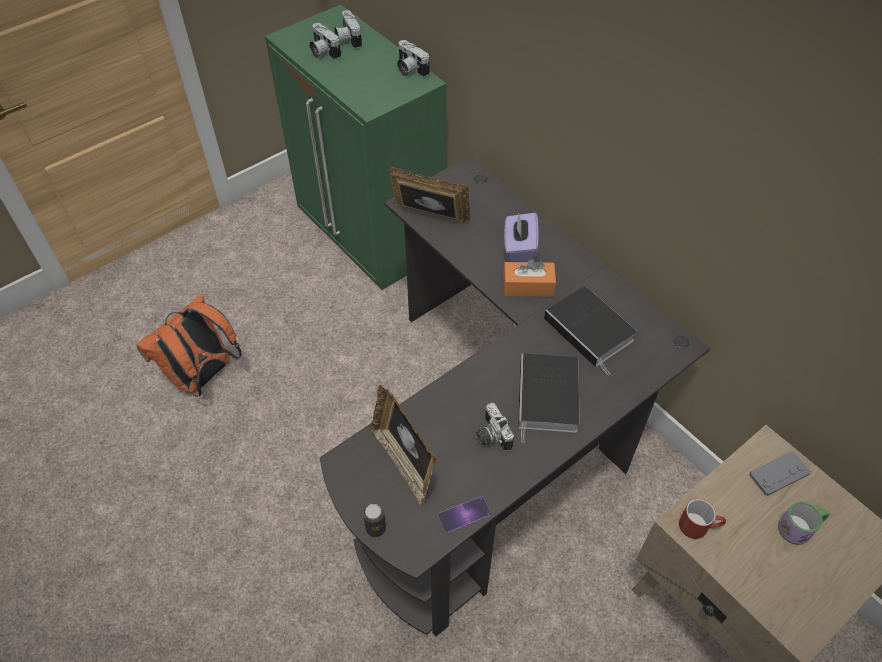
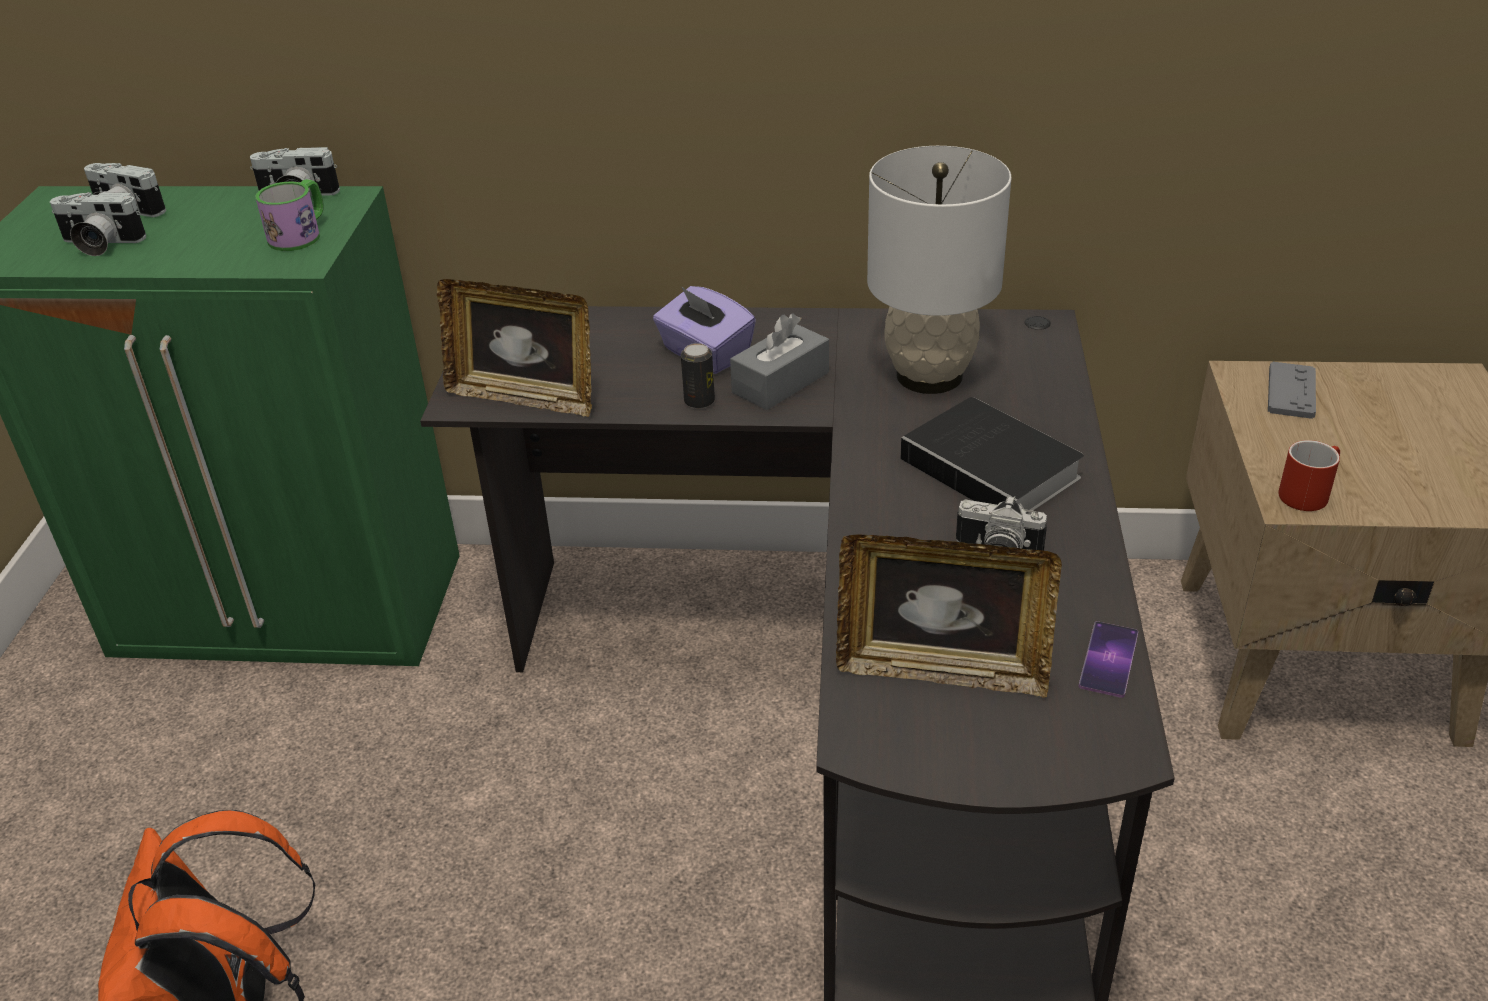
camera: 45 degrees left, 15 degrees down
(375, 528) = (1033, 773): can -> can (699, 401)
(429, 218) = (524, 397): picture frame -> picture frame turned 135 degrees counterclockwise
(528, 286) = (780, 382): orange tissue box -> grey tissue box
(591, 331) = (928, 375): book -> white table lamp
(799, 528) = (1383, 421): mug -> mug (300, 234)

